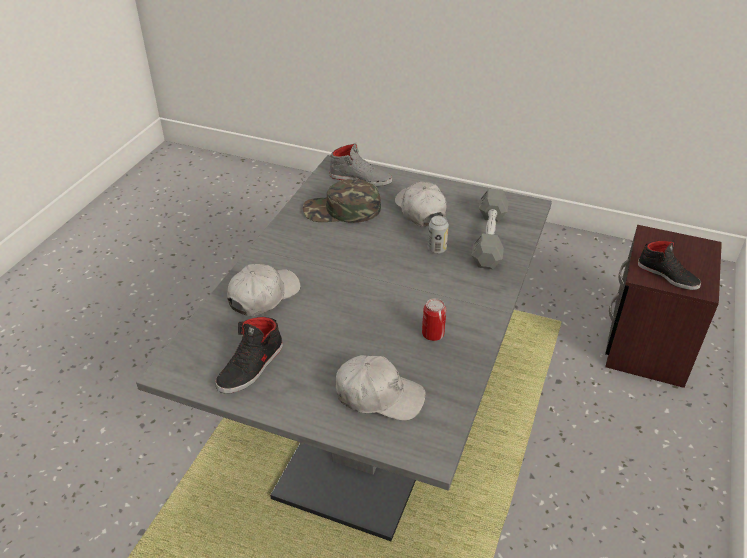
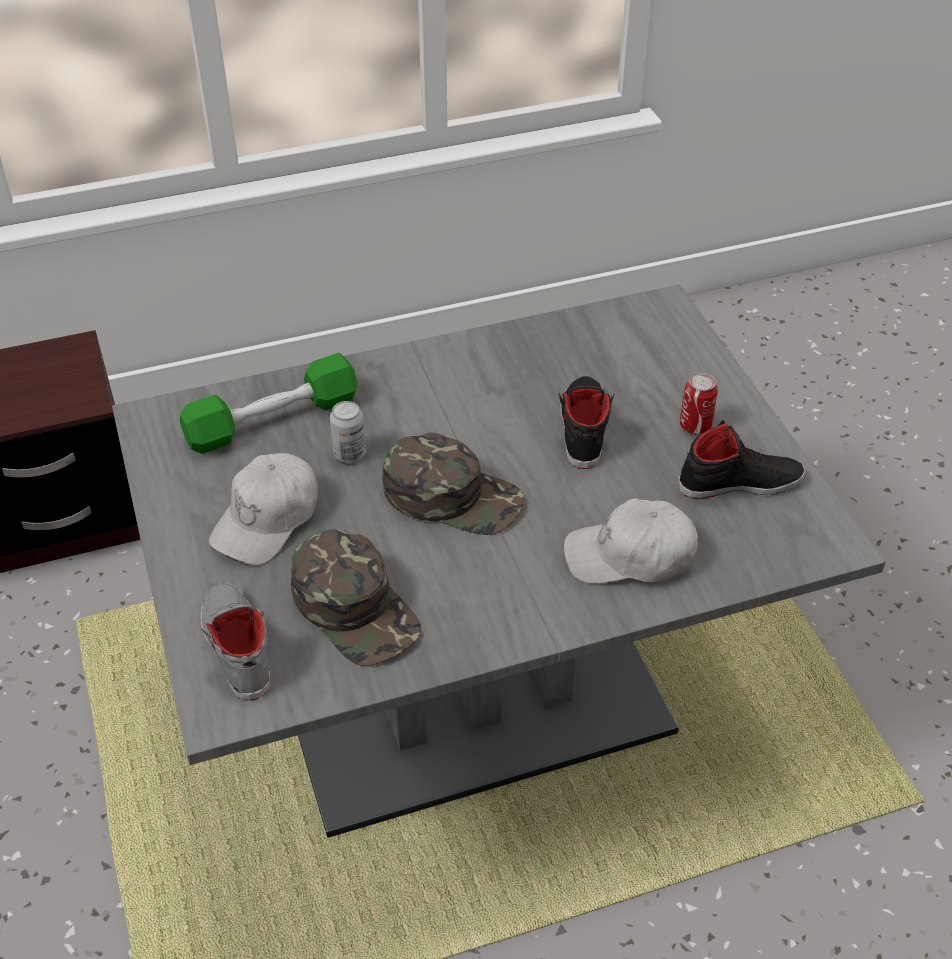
camera: 130 degrees left, 5 degrees up
(370, 265) = (452, 495): none -> green cap
(379, 396) = (647, 369): white cap -> none
(433, 334) = (516, 378): can -> can (695, 425)
(489, 238) = (273, 420): grey dumbbell -> green dumbbell
(668, 275) = (66, 382): black shoe -> black shoe (582, 427)

